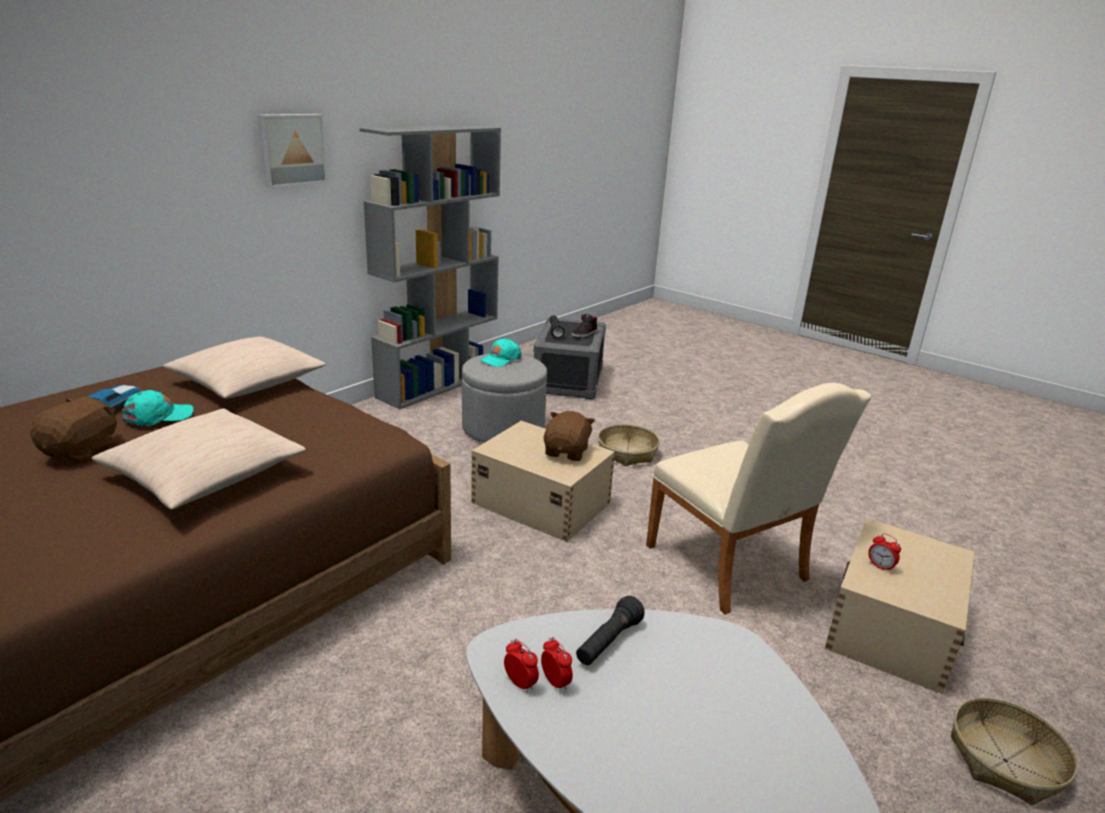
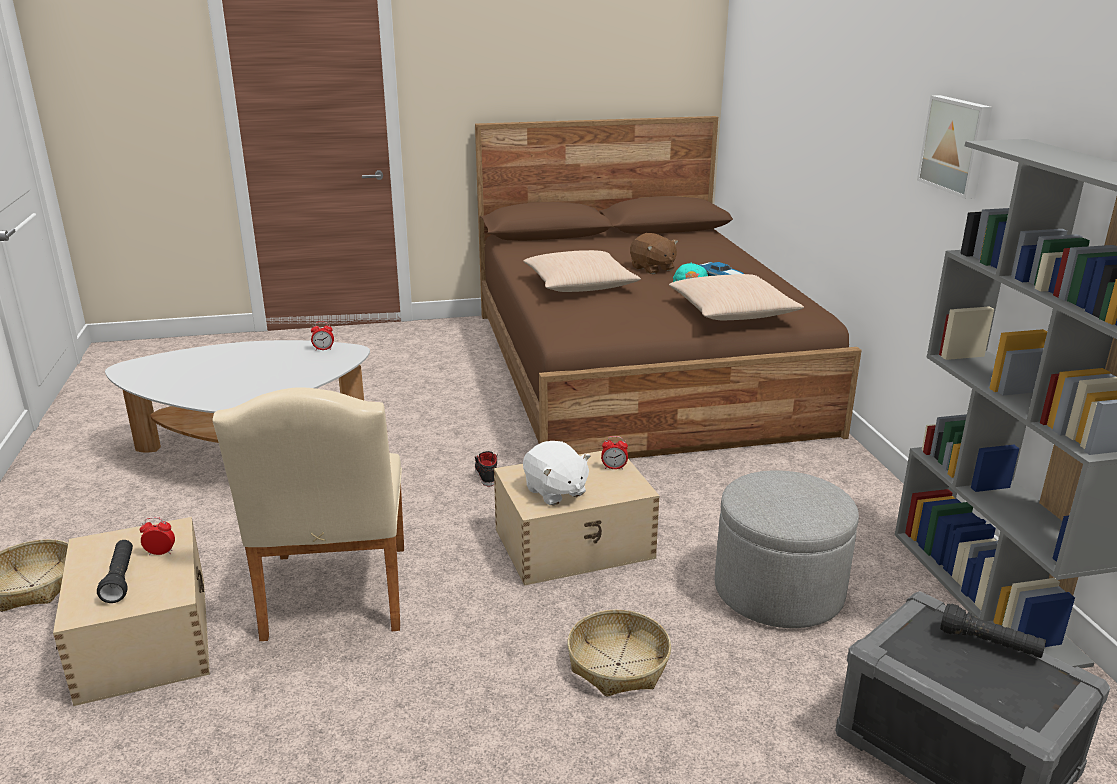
camera: 130 degrees right, 0 degrees up
(500, 359) = (811, 501): turquoise cap -> none
(555, 682) = (309, 355): alarm clock -> alarm clock (614, 468)
(567, 452) = (555, 491): brown plush toy -> white plush toy
(584, 334) = (960, 677): black shoe -> black shoe (485, 473)
(608, 642) = (303, 374): black flashlight -> black flashlight (120, 579)
(732, 568) = (335, 599): beige chair -> beige chair turned 105 degrees counterclockwise

